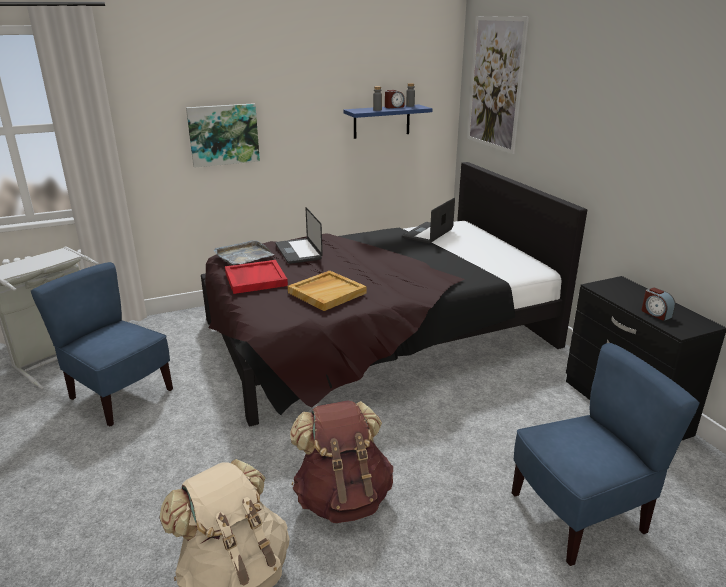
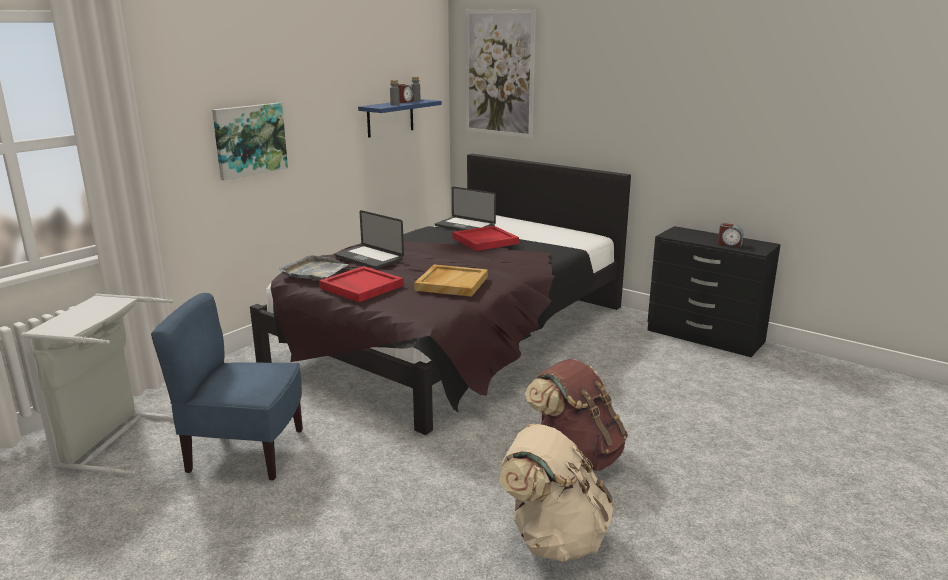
camera: 30 degrees left, 5 degrees down
(418, 253) = (485, 241): none -> red tray
(428, 233) = (465, 226): laptop -> laptop turned 60 degrees counterclockwise
(579, 515) = (749, 410): blue chair -> none

